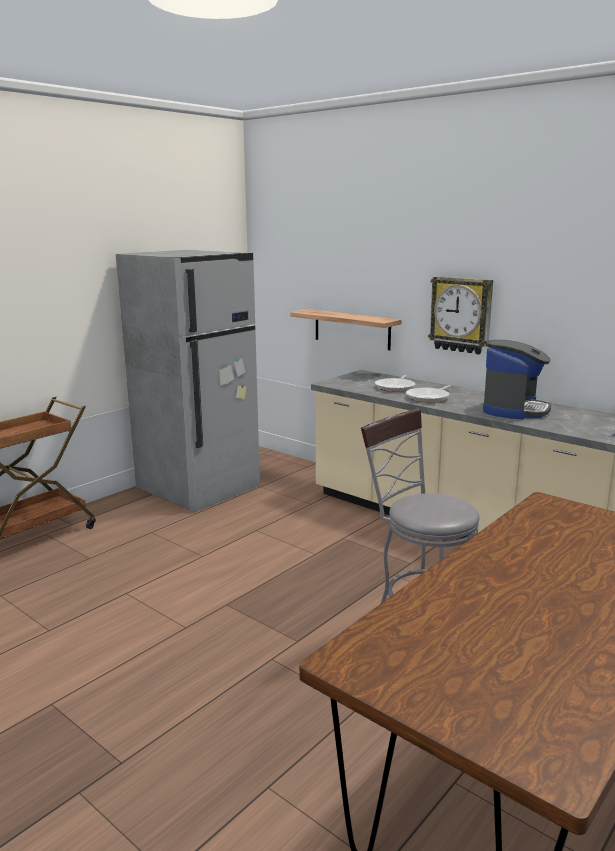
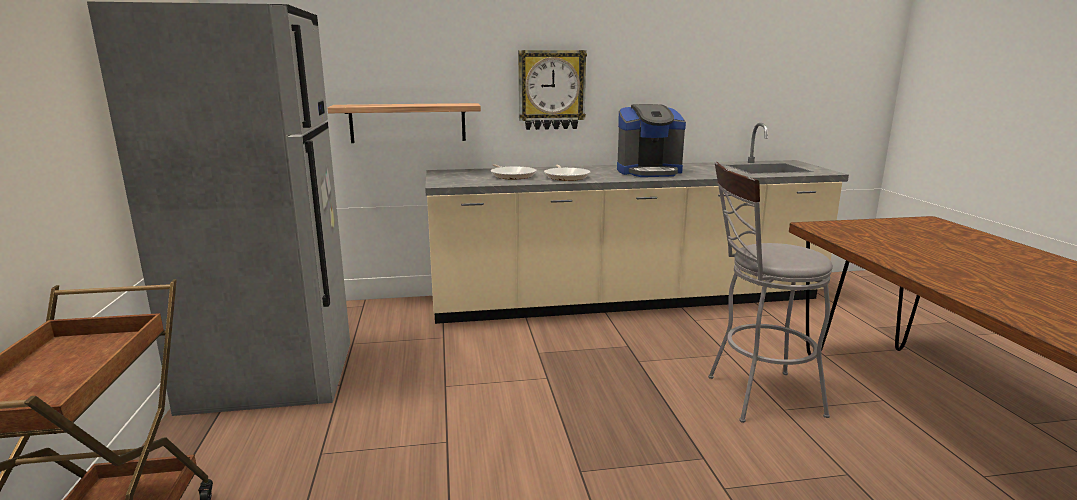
camera: 50 degrees left, 0 degrees up
(514, 410) = (649, 172): coffee machine -> coffee machine turned 105 degrees clockwise

